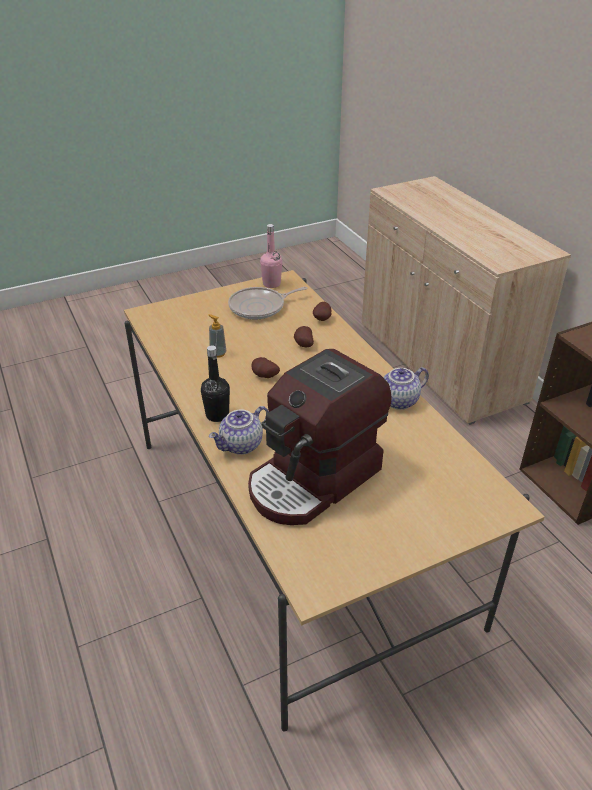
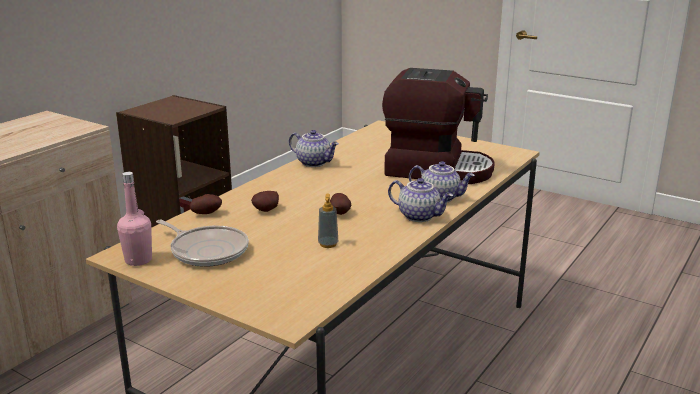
camera: 120 degrees left, 15 degrees down
(217, 415) = (419, 216): black bottle -> teapot

